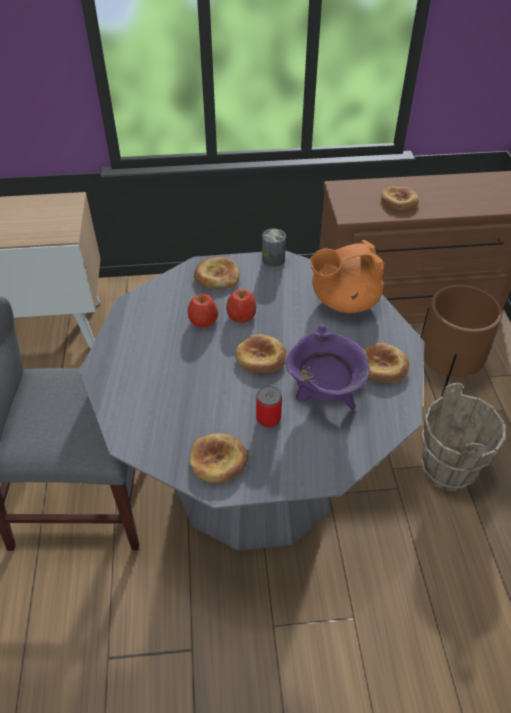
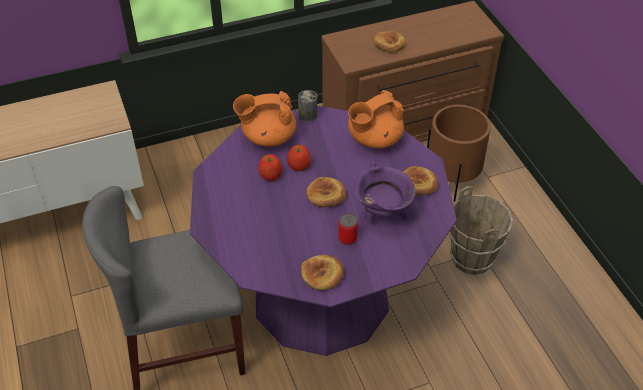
camera: 15 degrees left, 0 degrees up
(217, 276) = (267, 137): bread -> orange teapot
(255, 476) = (321, 296): grey dining table -> purple dining table

